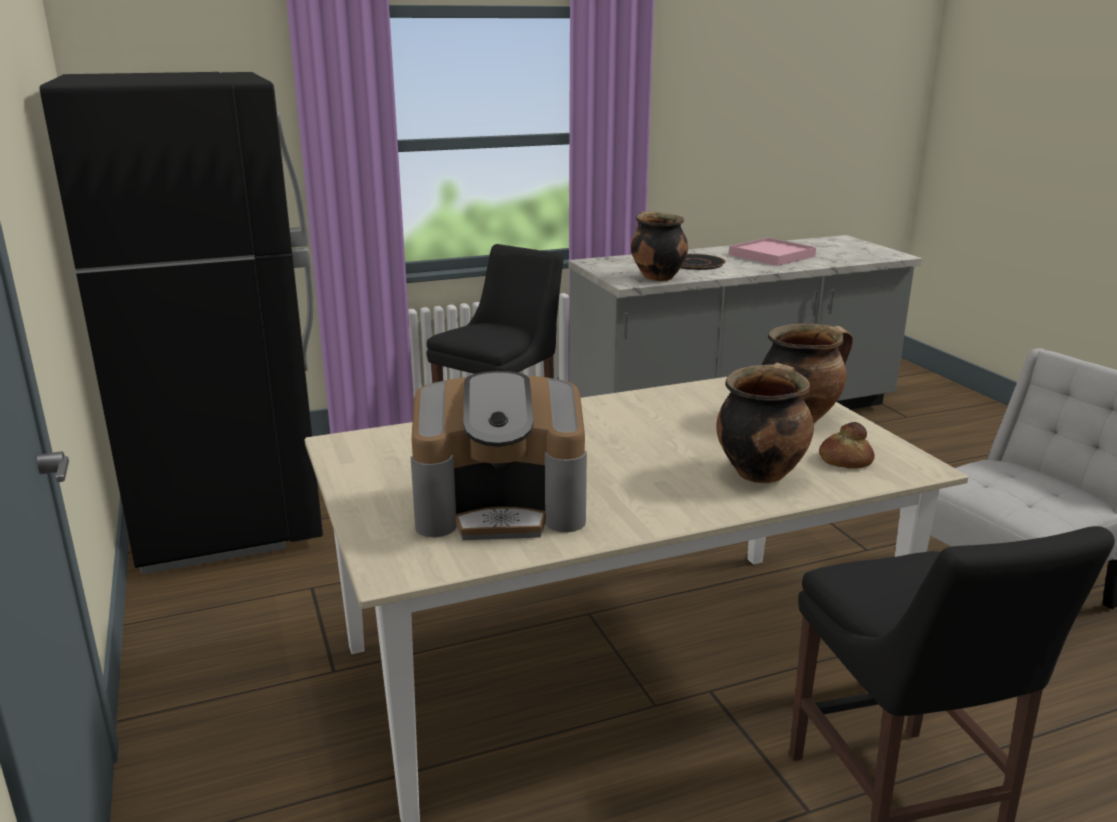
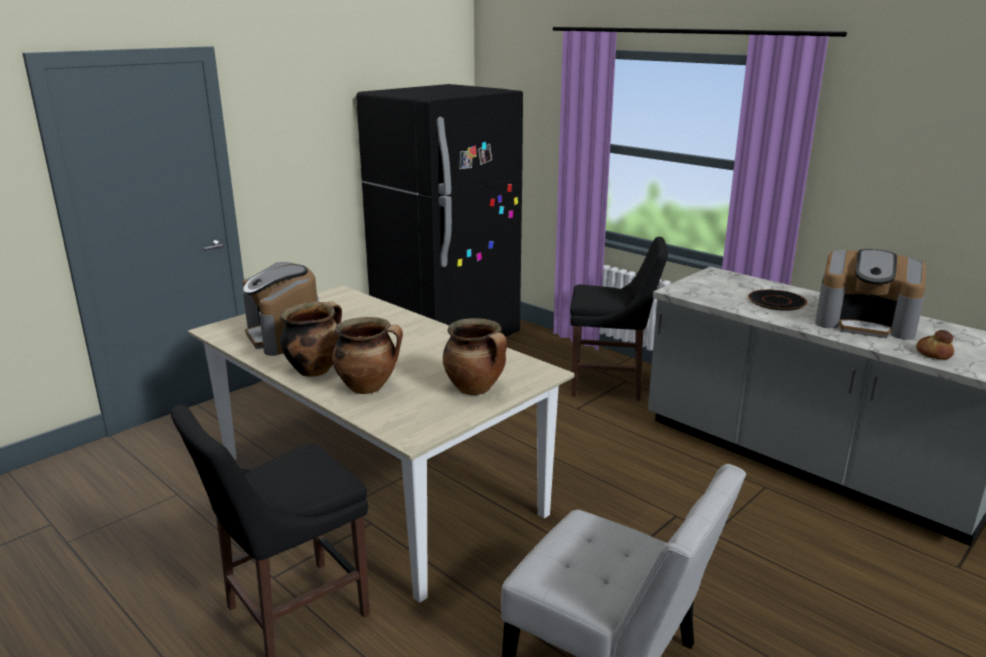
camera: 65 degrees right, 0 degrees up
(656, 277) = (706, 296): cooking pot -> cooking pot (315, 369)
(771, 255) = (865, 323): pink tray -> coffee machine
(844, 460) = (405, 410): bread -> bread (933, 353)

